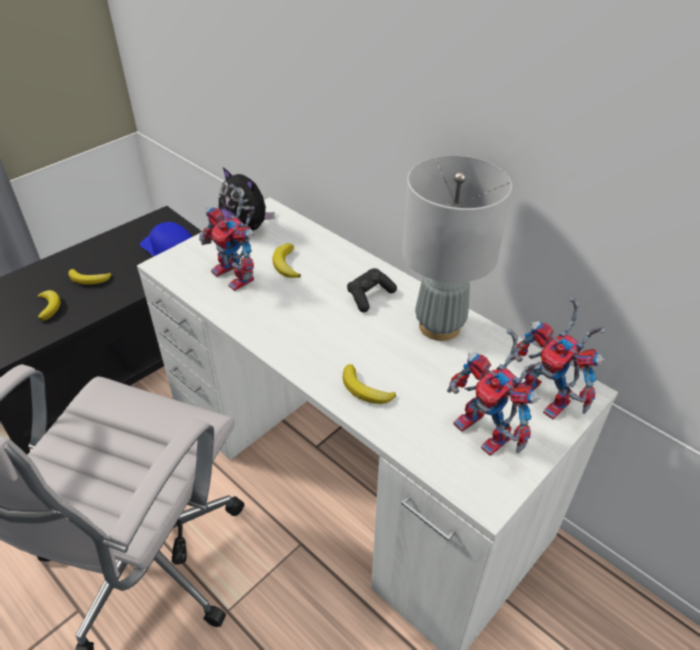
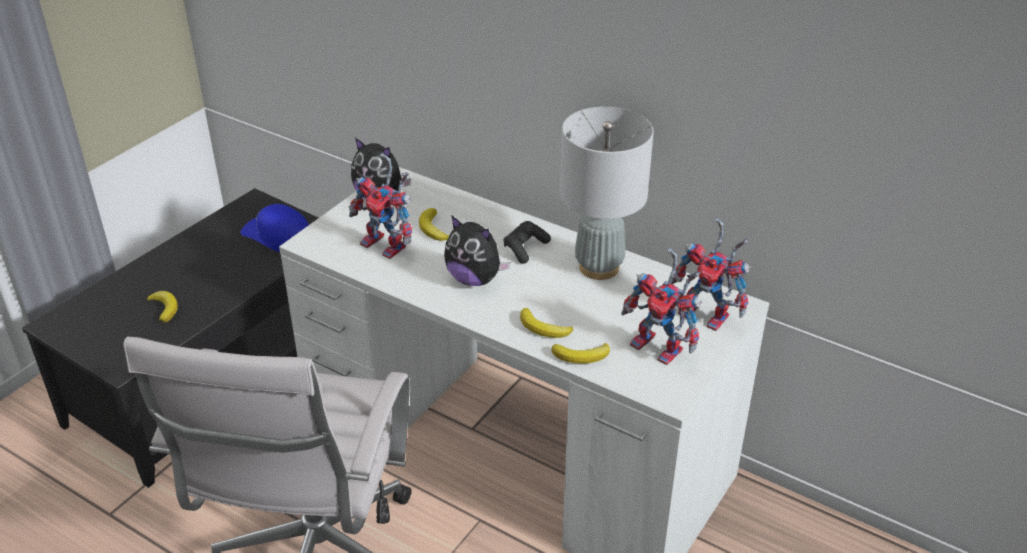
camera: 10 degrees left, 5 degrees down
(89, 279) = (197, 276): banana -> banana (582, 356)
(310, 323) = (475, 279): none -> plush toy

